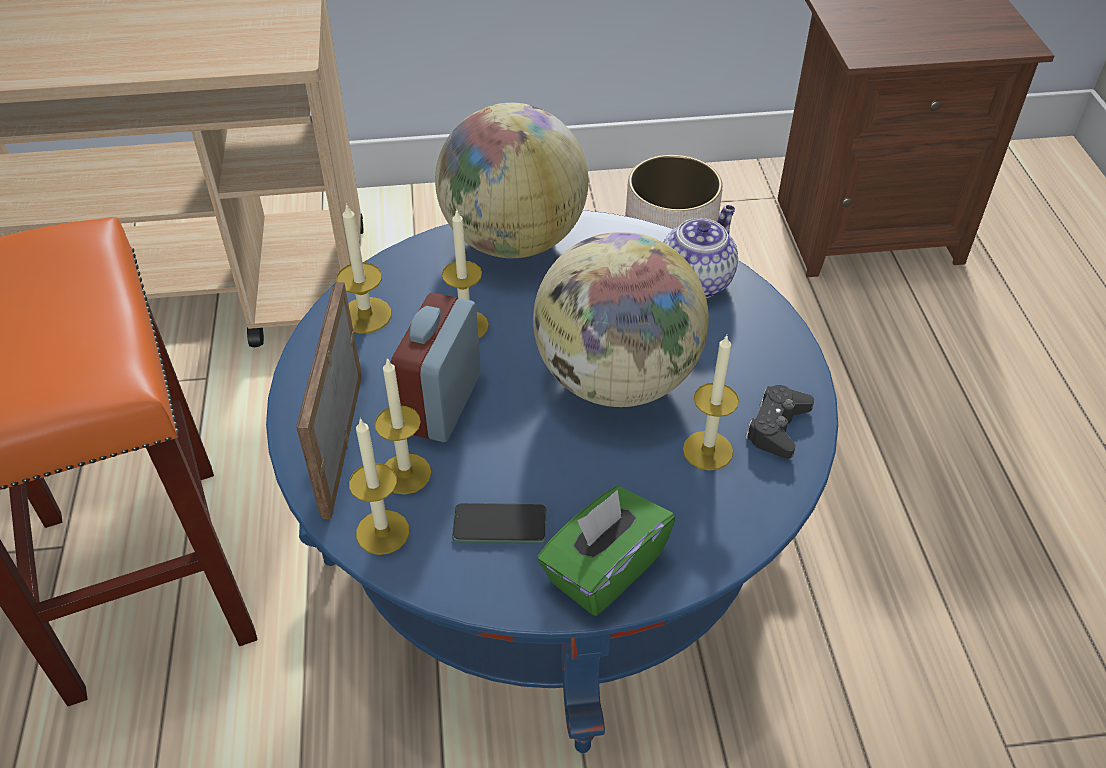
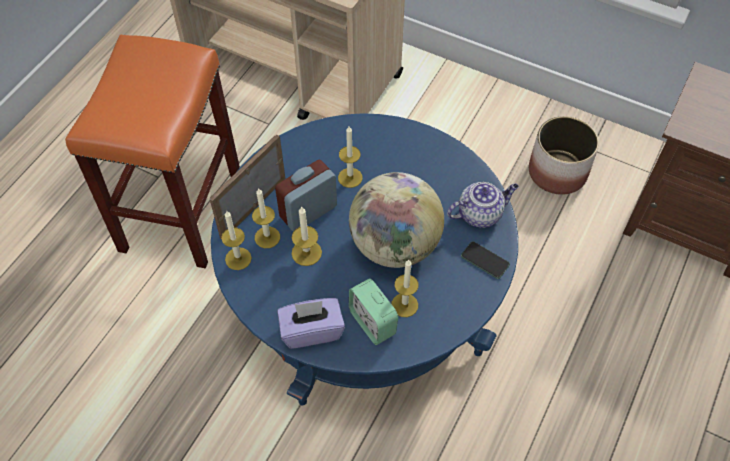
camera: 35 degrees right, 10 degrees up
(365, 315) = (310, 147): candle -> candle (306, 252)
(500, 525) = (286, 284): phone -> phone (485, 260)
(513, 240) = (410, 141): globe -> none
(603, 569) = (311, 330): green tissue box -> purple tissue box
(685, 501) = (372, 322): none -> alarm clock
(777, 427) = (447, 313): black game controller -> none

